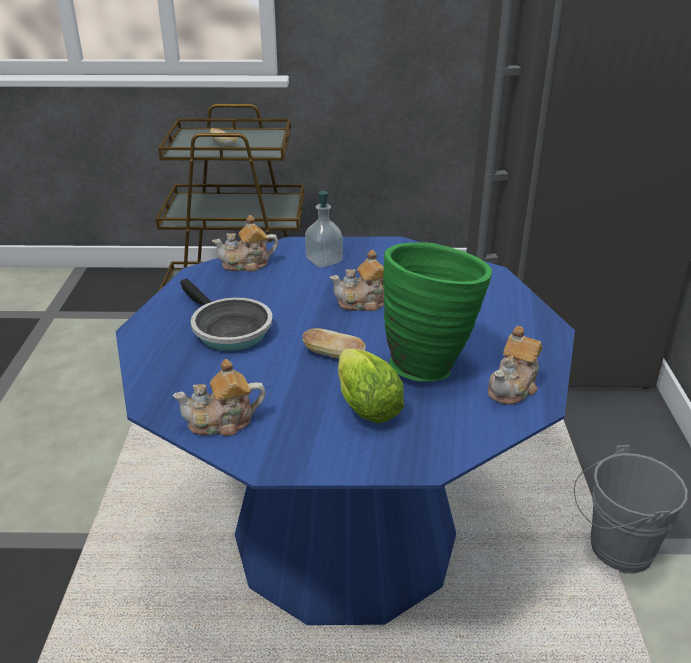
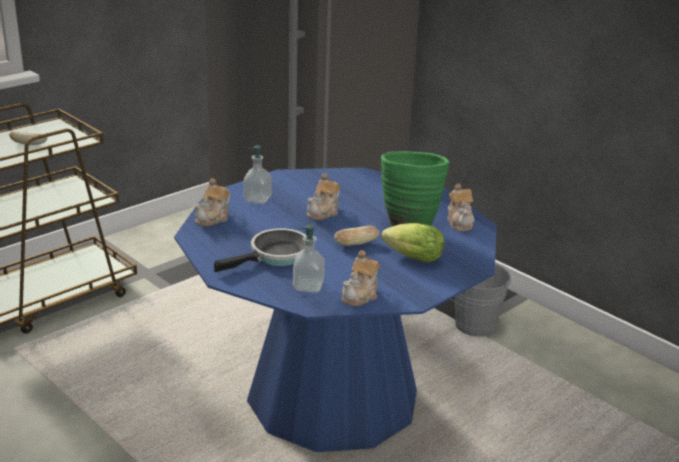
camera: 45 degrees left, 5 degrees down
(194, 380) = (308, 286): none -> soap dispenser
(227, 330) = (276, 256): frying pan -> frying pan turned 45 degrees counterclockwise

